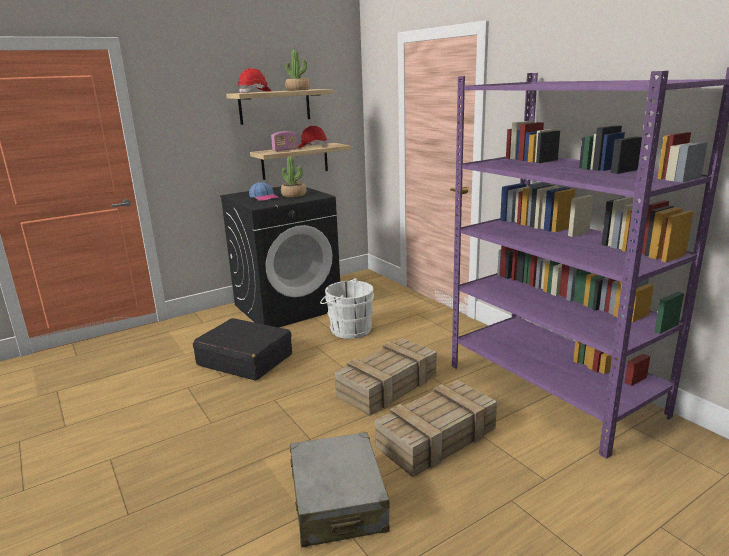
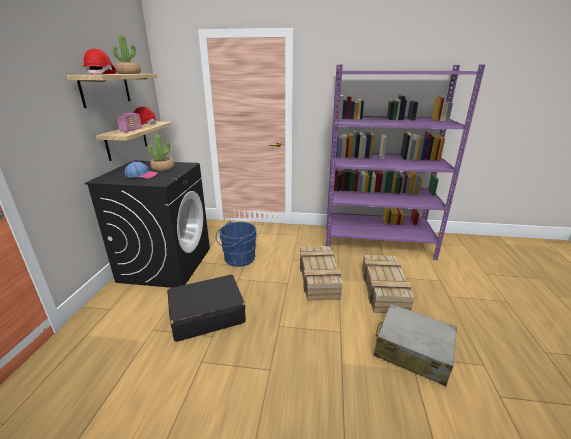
camera: 50 degrees left, 5 degrees up
(348, 329) = (238, 259): white bucket -> blue bucket

